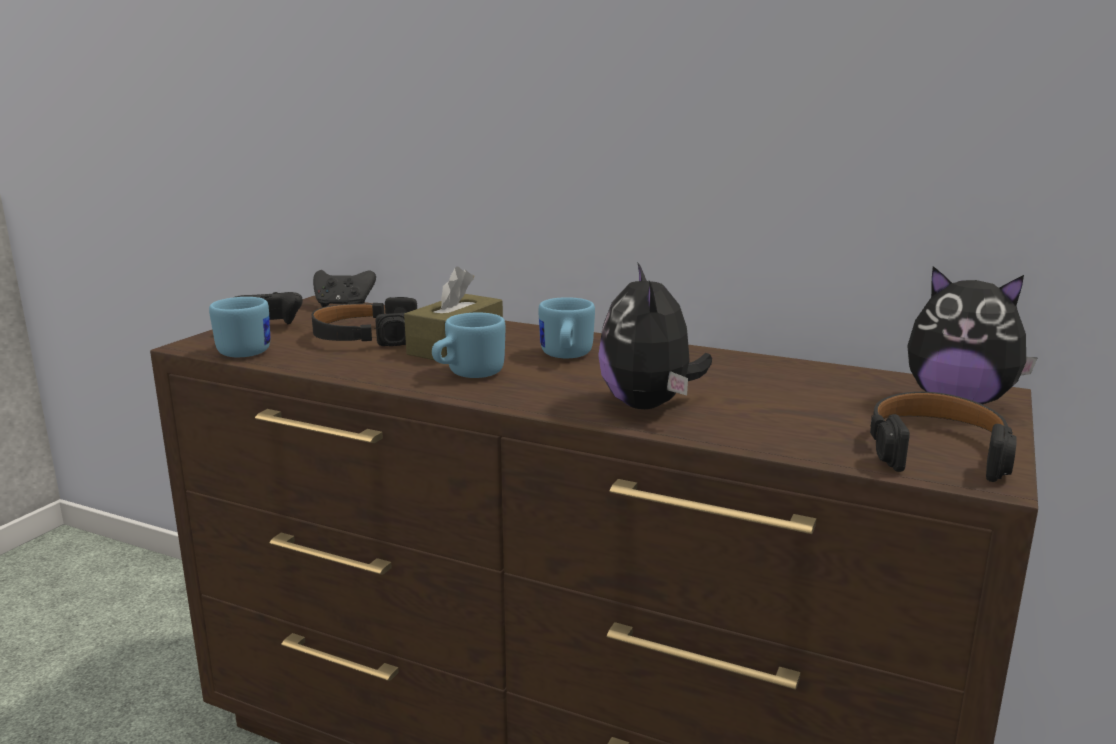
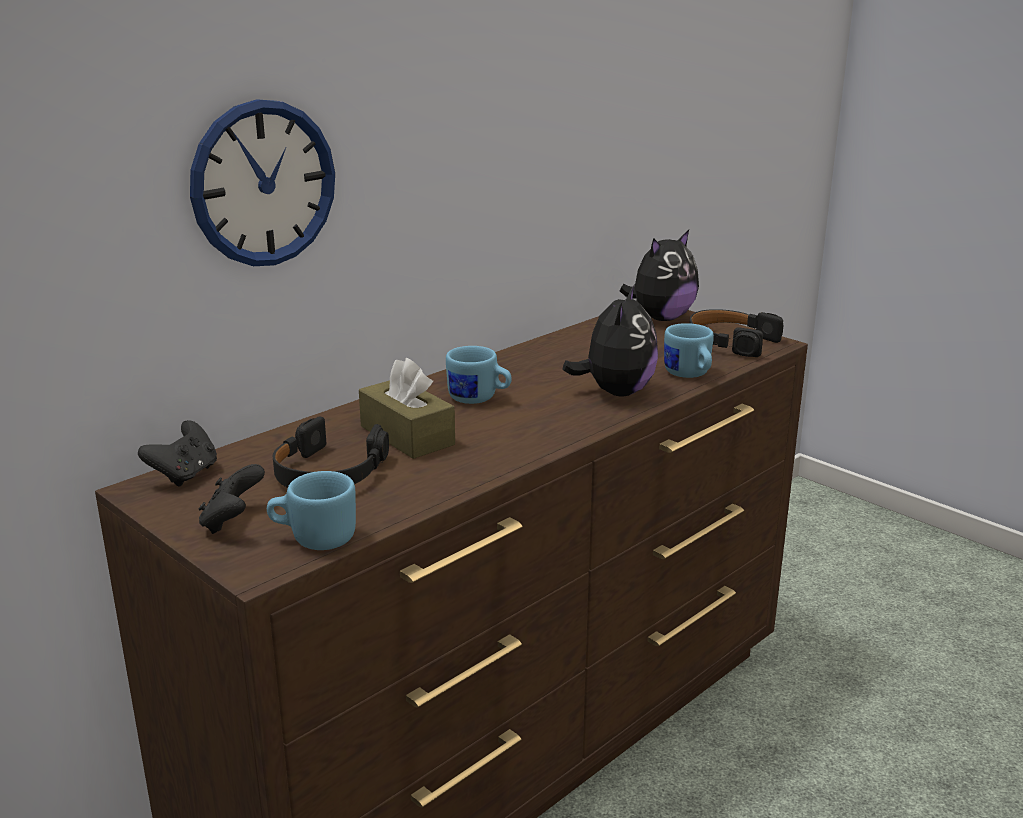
camera: 70 degrees left, 5 degrees up
(464, 92) = (264, 184): none -> wall clock
(467, 374) = (496, 440): blue mug -> blue mug (689, 375)
(649, 405) = (615, 392): plush toy -> plush toy turned 90 degrees counterclockwise

